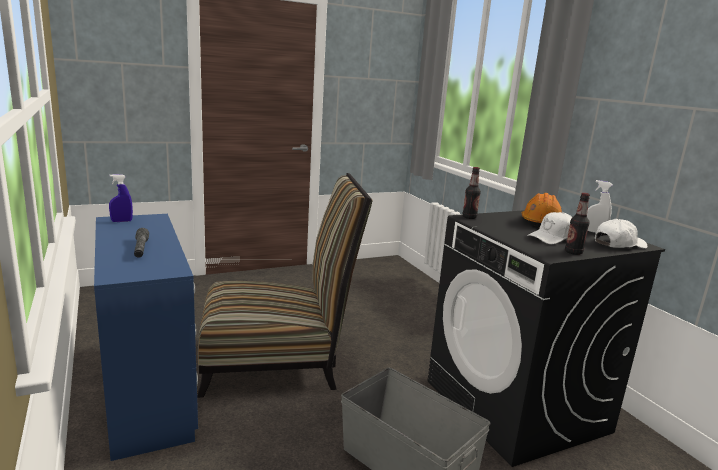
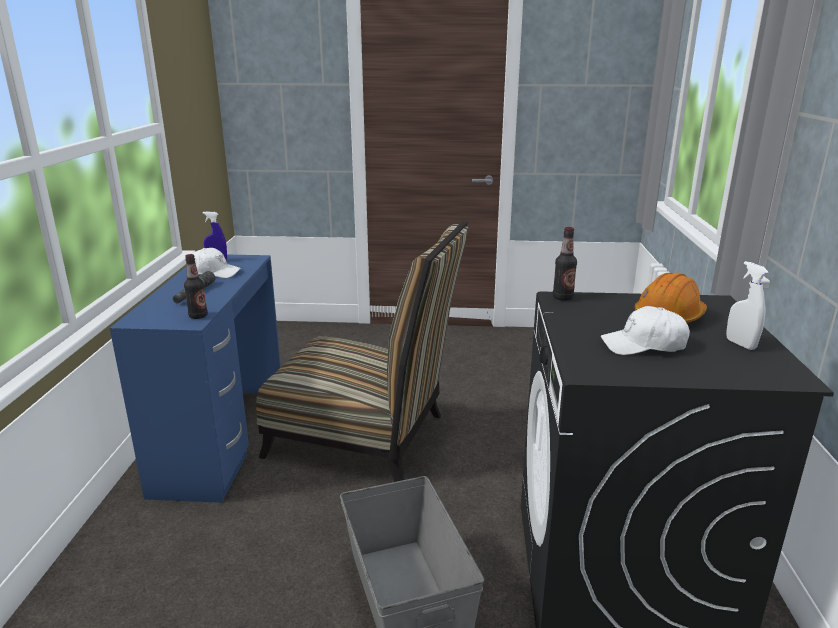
camera: 30 degrees right, 5 degrees up
(573, 252) = (635, 373): bottle -> bottle (198, 316)
(619, 244) = (748, 371): white cap -> white cap (214, 272)

